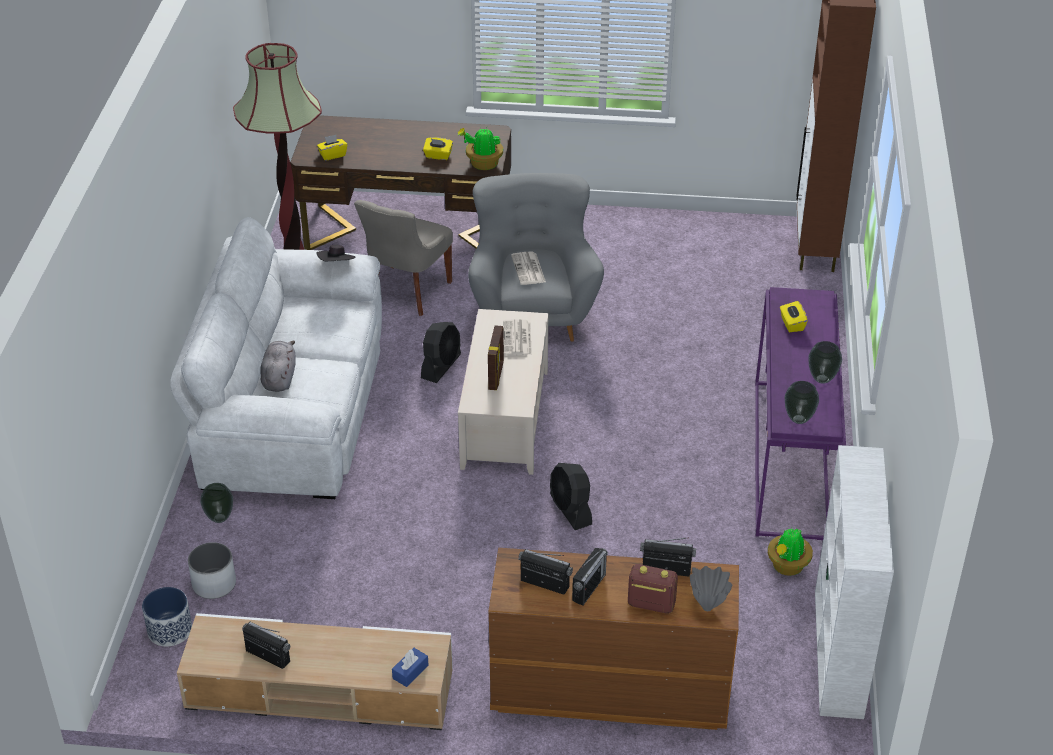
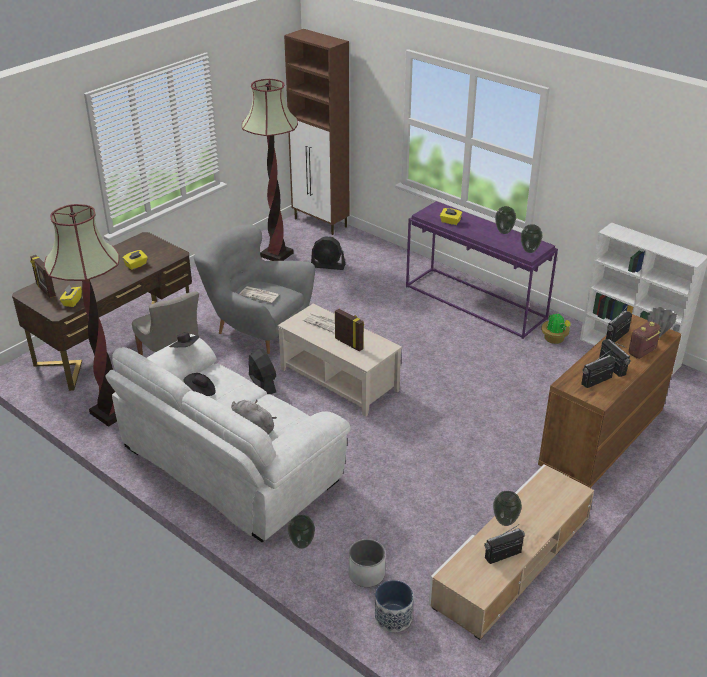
camera: 55 degrees left, 5 degrees down
(305, 315) = (201, 391): none -> black hat
(323, 637) = (504, 521): none -> vase
(334, 130) = (45, 291): none -> picture frame
(410, 672) = (566, 495): blue tissue box -> none
(483, 164) = (169, 254): potted plant -> none
(570, 510) = (443, 390): black fan -> black fan (328, 266)
(699, 250) = (277, 255): none -> floor lamp

